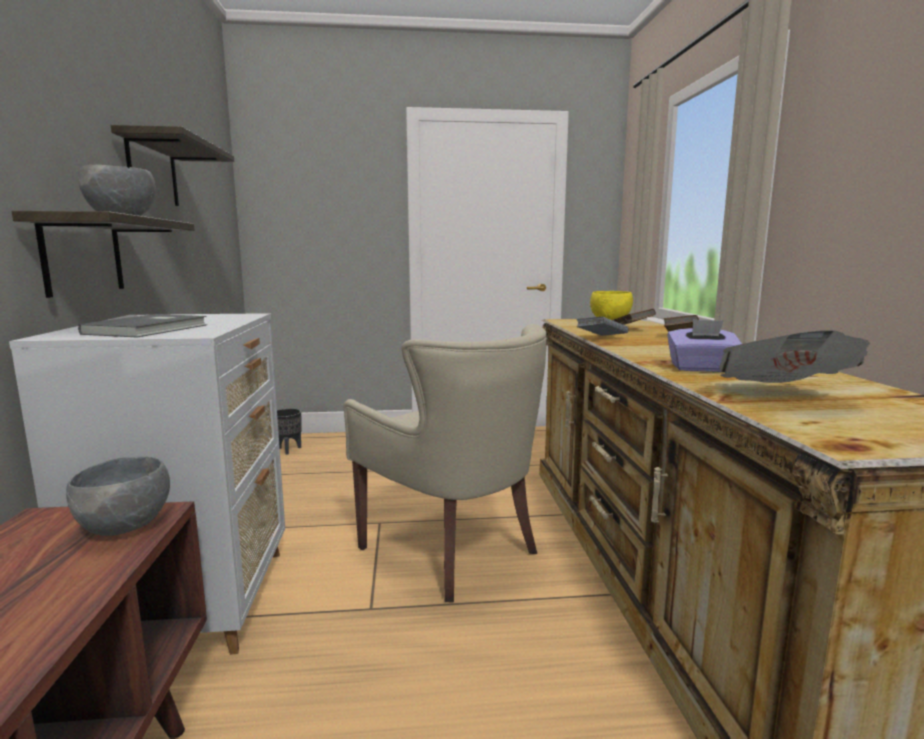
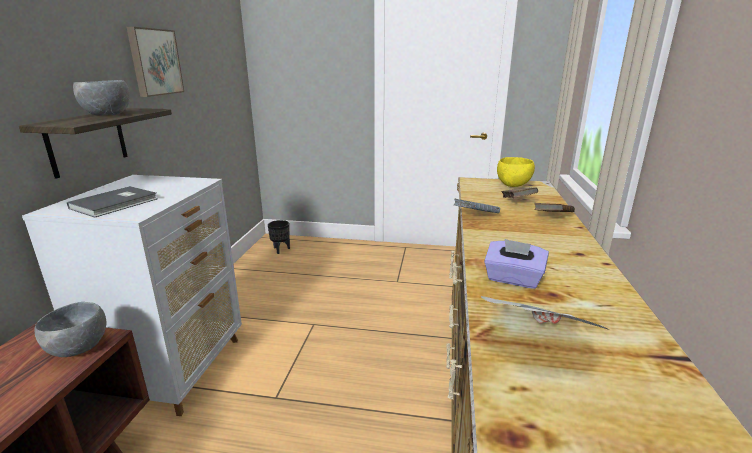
camera: 15 degrees right, 10 degrees up
(152, 172) = (154, 62): shelf -> picture
(451, 552) = (351, 359): beige armchair -> none

